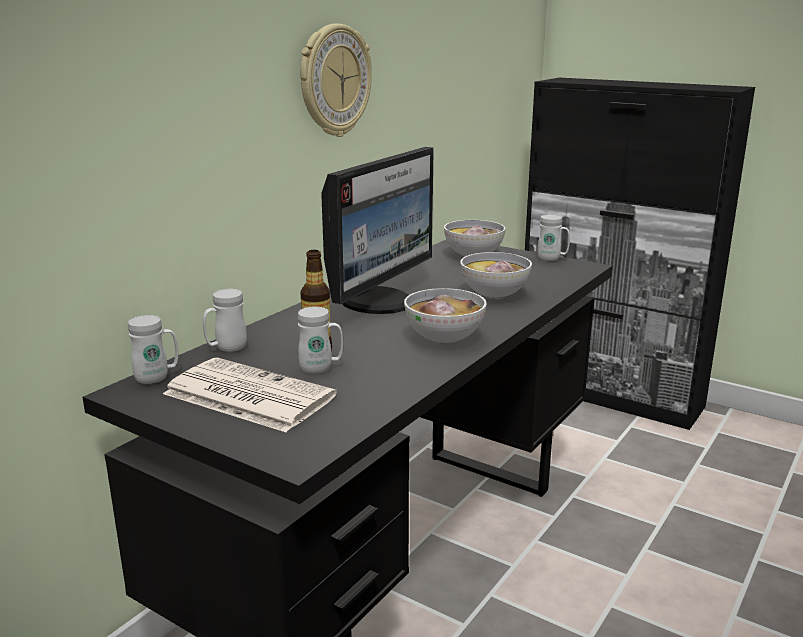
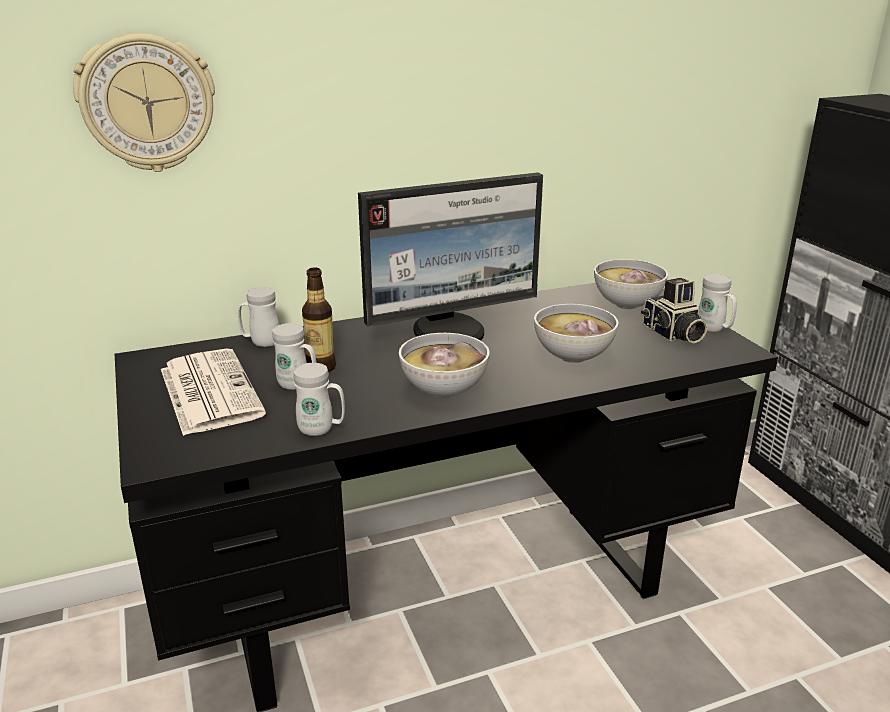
camera: 35 degrees right, 5 degrees up
(157, 378) = (178, 353): white mug -> white mug (321, 430)
(334, 81) = (457, 88): wall clock -> wall clock (147, 103)
(532, 267) = (672, 334): none -> camera

